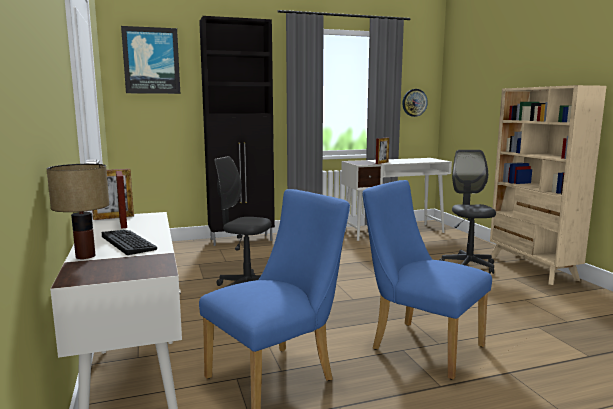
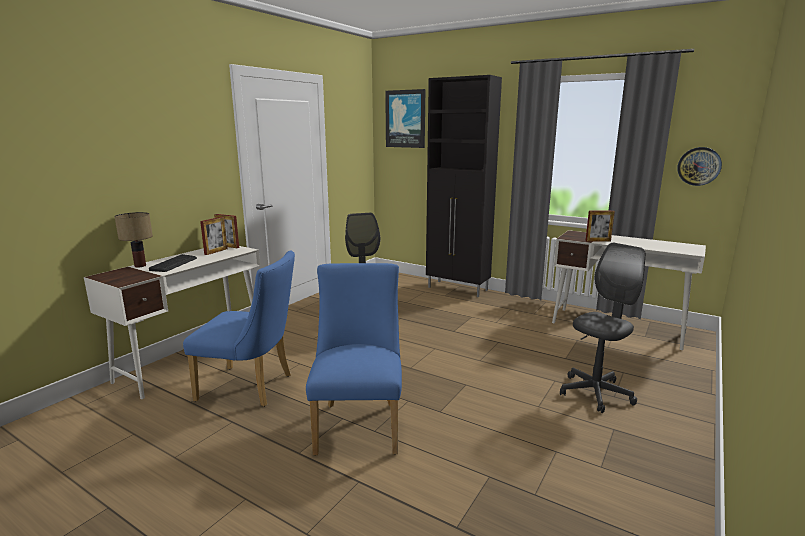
camera: 50 degrees right, 5 degrees up
(532, 268) = (676, 434): beige bookcase -> none

